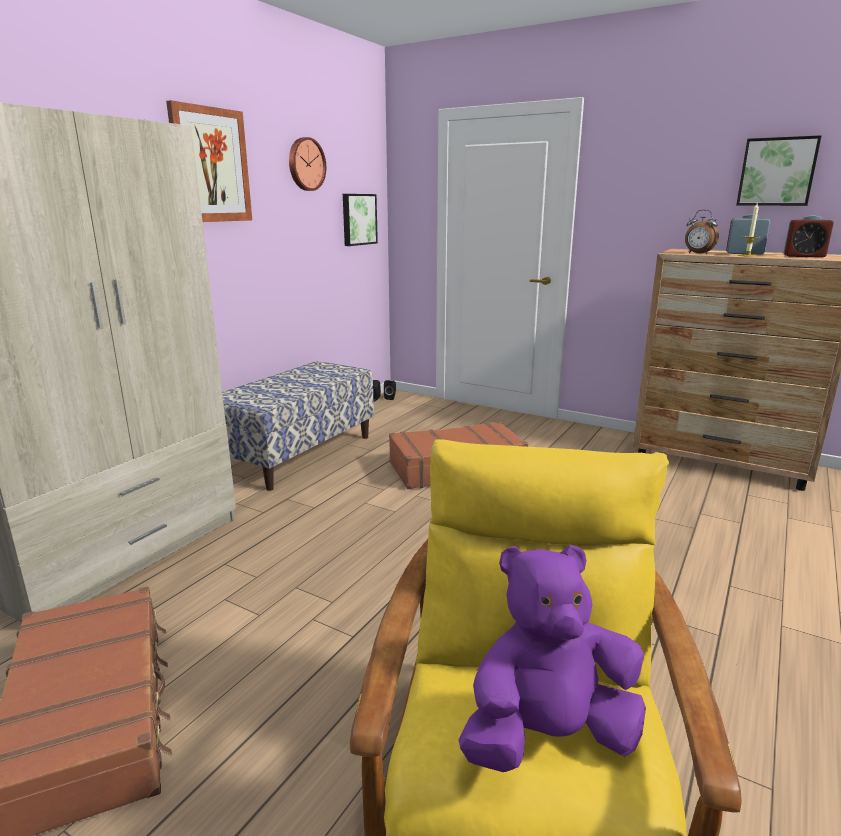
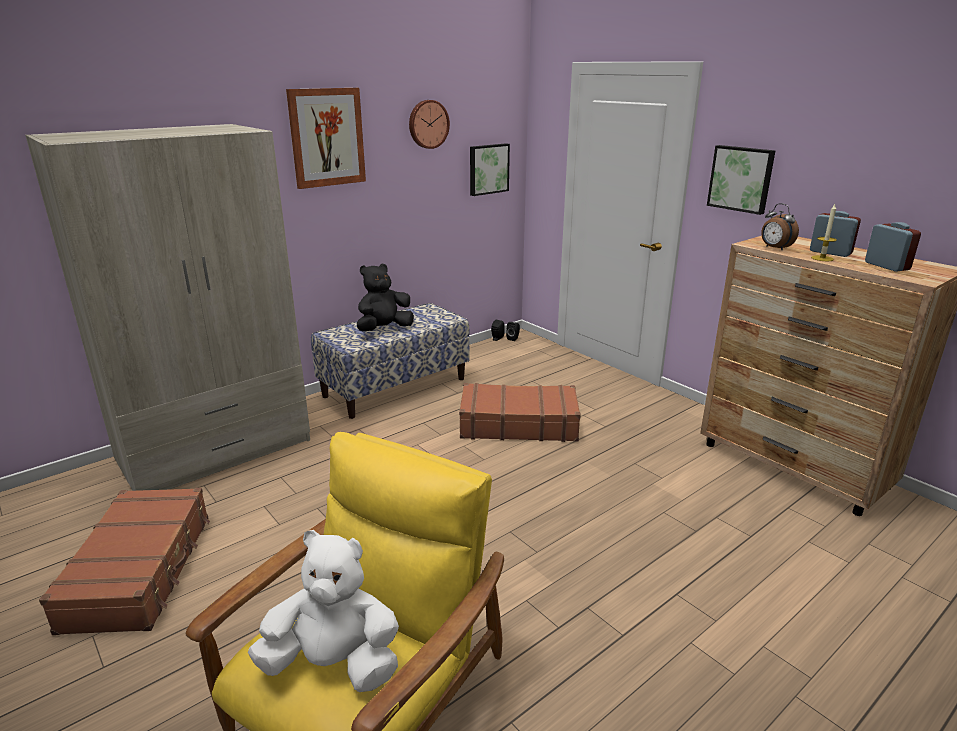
camera: 20 degrees right, 5 degrees up
(288, 386) = (384, 329): none -> black plush toy
(548, 735) = (334, 664): purple plush toy -> white plush toy
(777, 172) = (889, 162): picture -> picture (741, 178)
(804, 256) = (886, 266): alarm clock -> alarm clock turned 150 degrees counterclockwise

